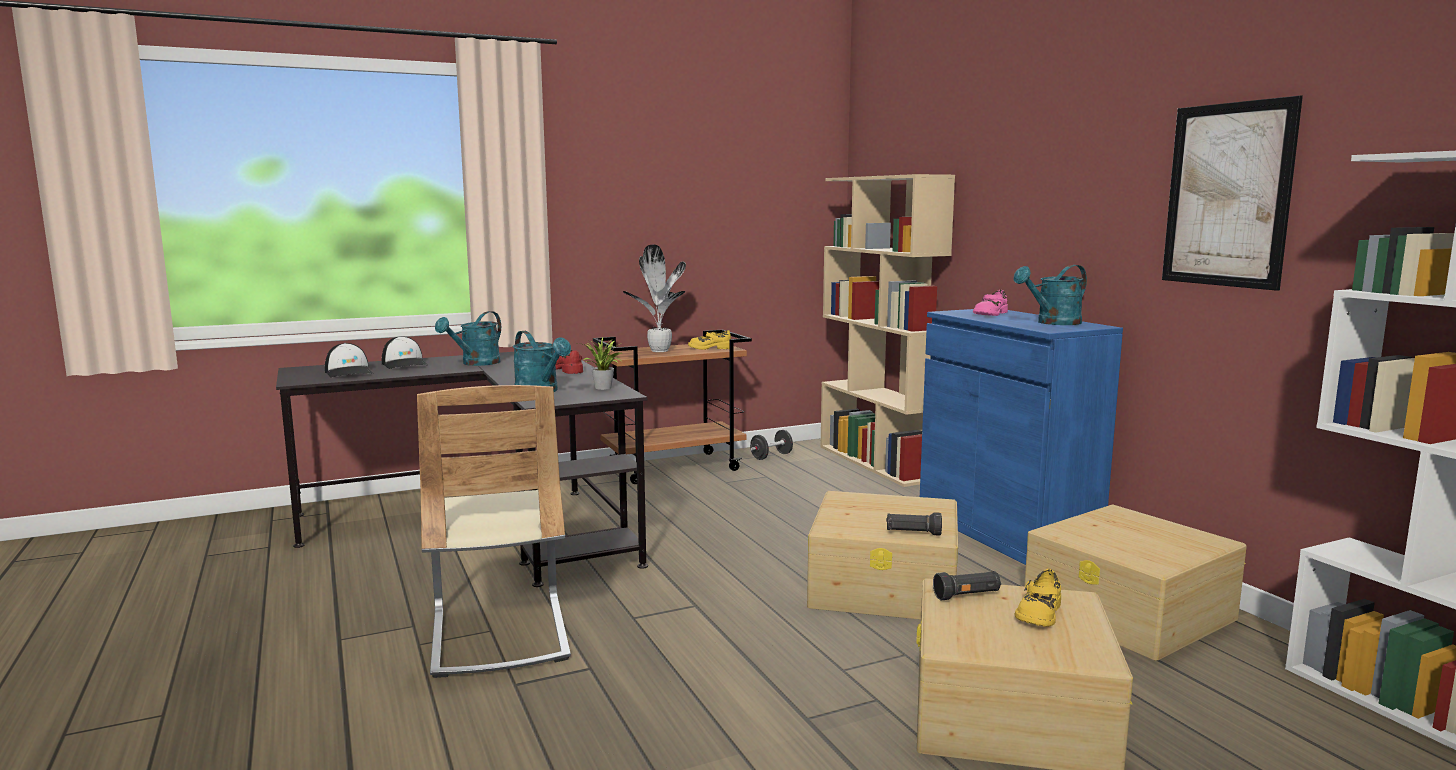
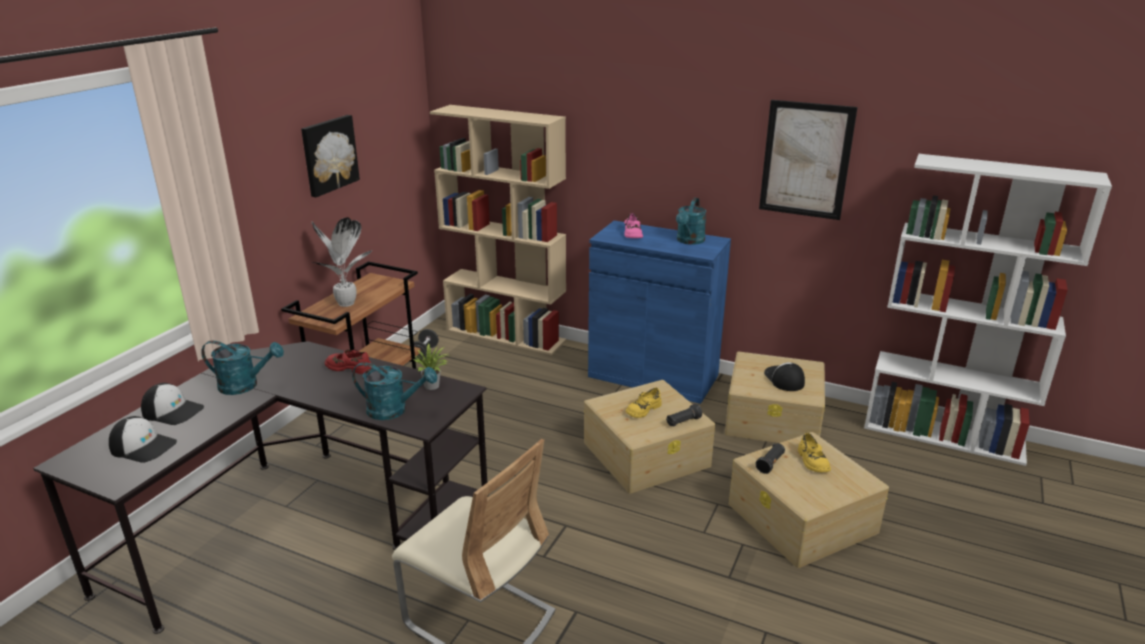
camera: 40 degrees left, 15 degrees up
(476, 363) = (245, 385): turquoise watering can -> turquoise watering can turned 75 degrees counterclockwise
(687, 200) = (328, 155): none -> picture
(710, 348) = (380, 287): yellow shoe -> yellow shoe (643, 409)
(1138, 540) = (783, 379): none -> cap

